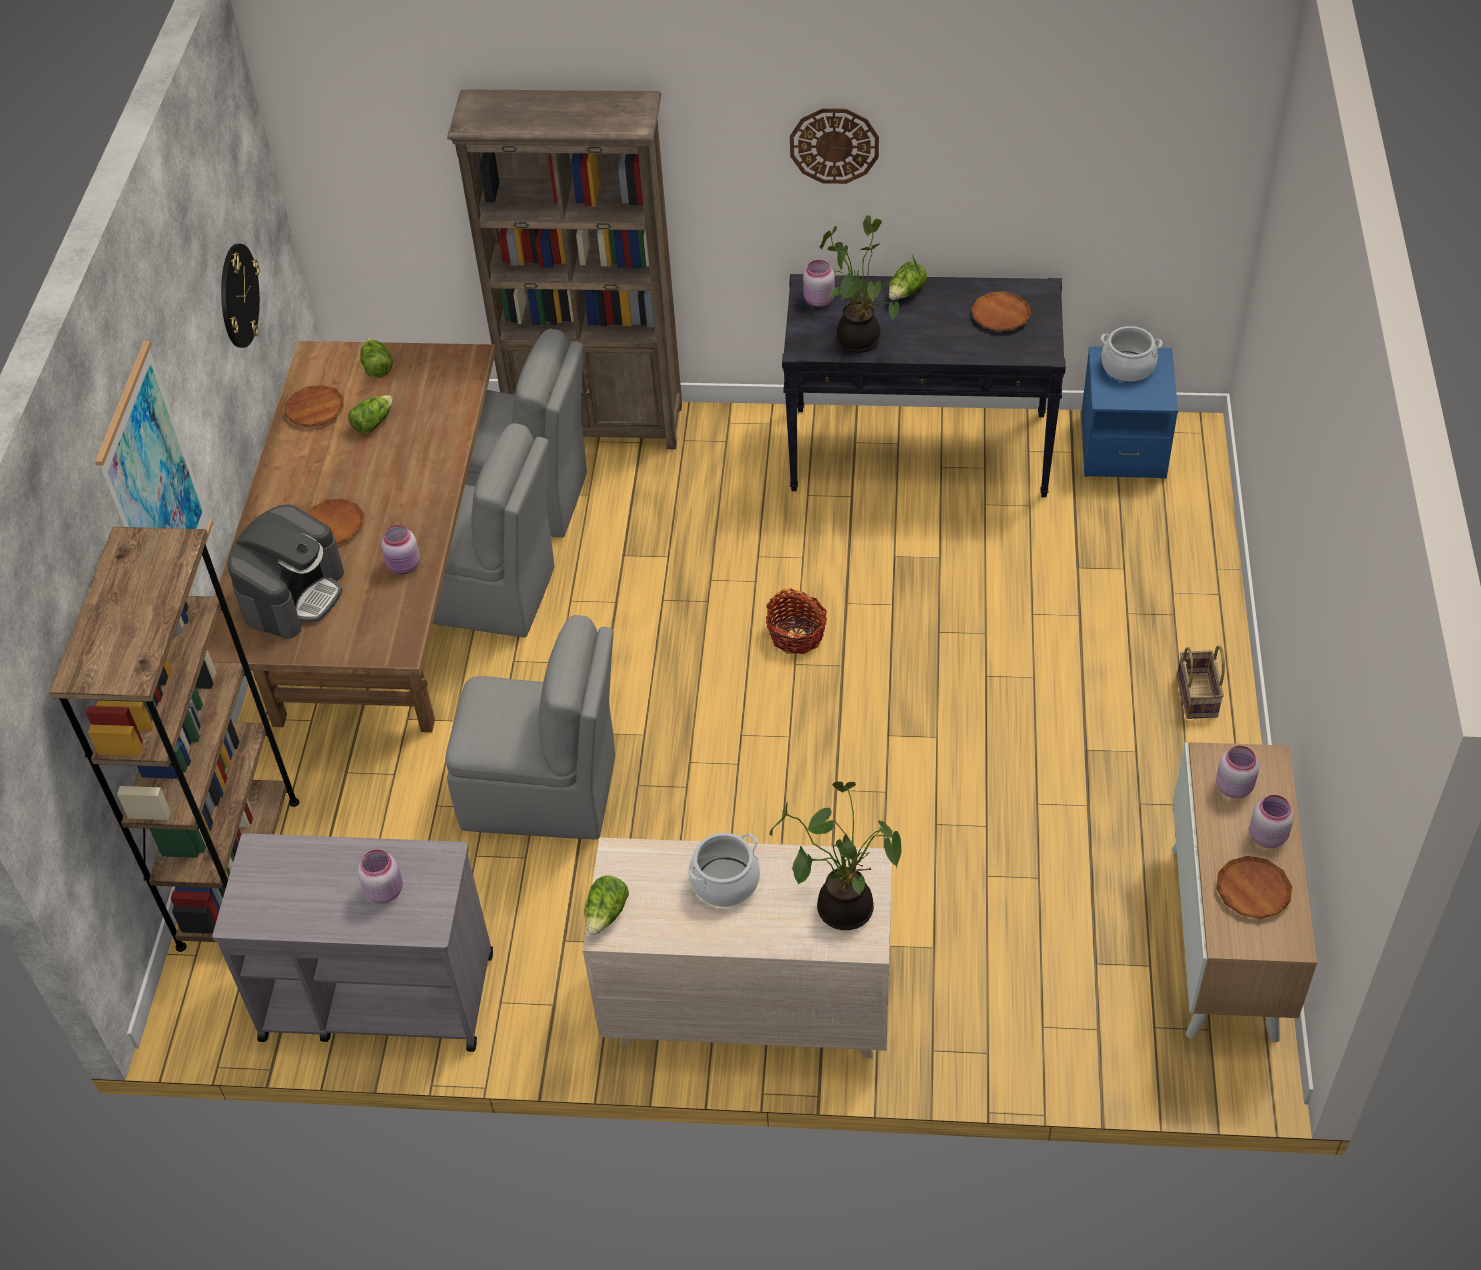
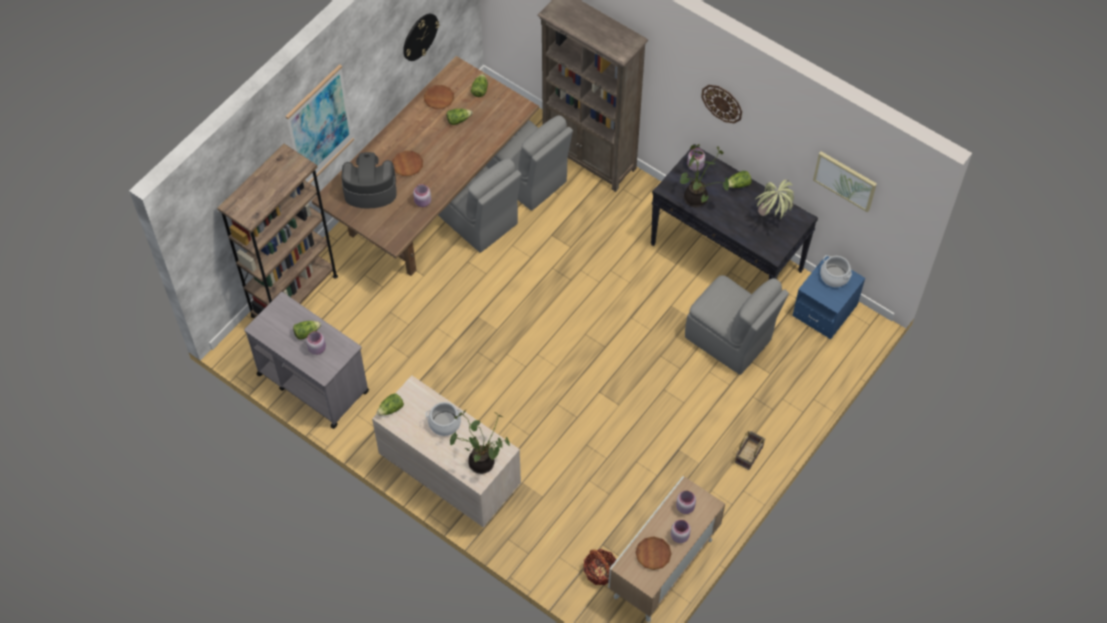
camera: 30 degrees right, 10 degrees up
(293, 594) = (370, 190): coffee machine -> coffee machine turned 150 degrees counterclockwise
(343, 875) = (306, 332): none -> lettuce
(544, 793) = (436, 332): grey chair -> grey chair (729, 340)
(797, 635) = (597, 320): basket -> basket (600, 571)
(1000, 315) = (771, 222): brown plate -> potted plant
(1107, 160) = (845, 180): none -> picture

